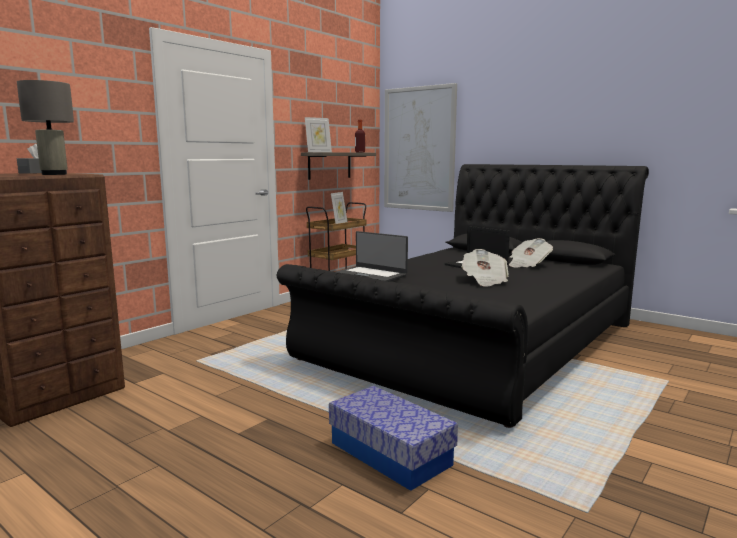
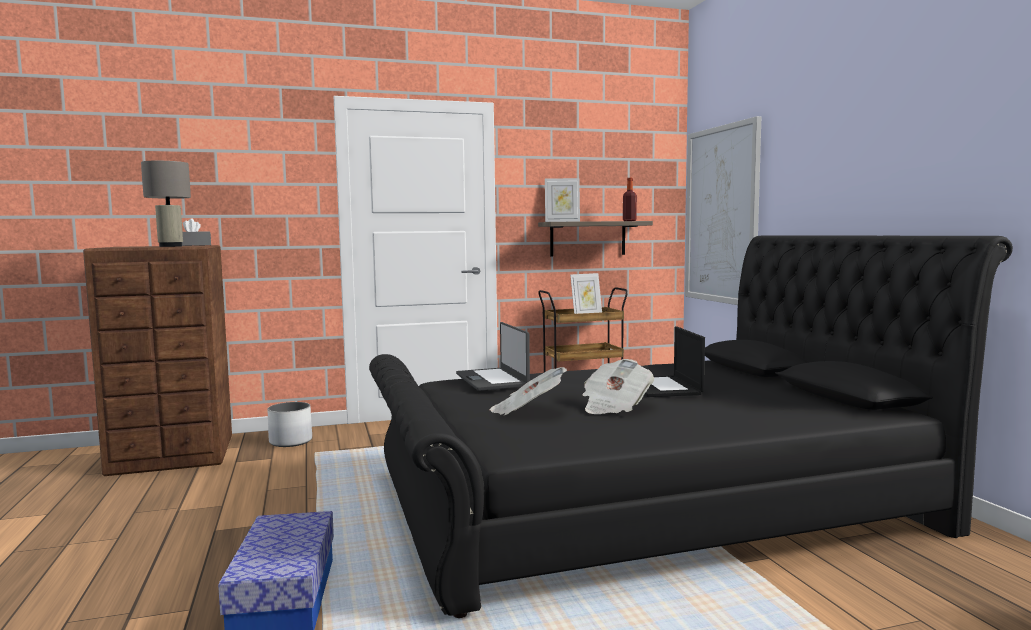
camera: 35 degrees right, 5 degrees down
(152, 357) = (291, 441): none -> white planter
(528, 265) = (752, 395): newspaper -> newspaper (527, 411)

